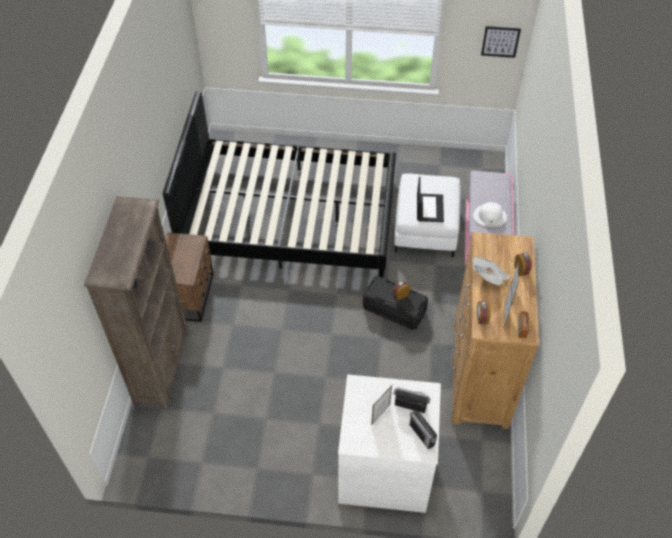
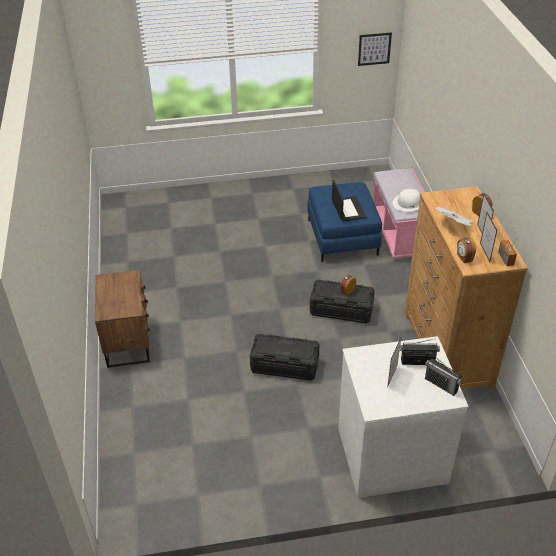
camera: 15 degrees left, 10 degrees down
(162, 366) = (121, 412): brown bookcase -> none
(290, 217) = (207, 252): black bed -> none
(320, 356) = (285, 366): none -> black storage box
(425, 228) = (342, 237): white ottoman -> blue ottoman

